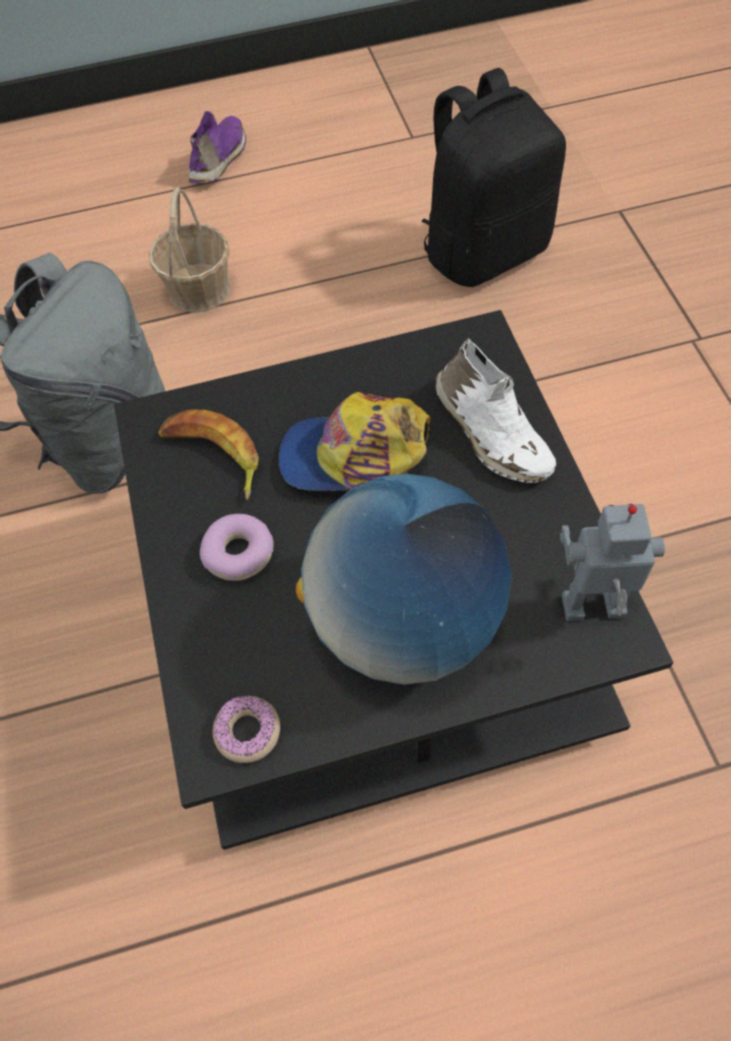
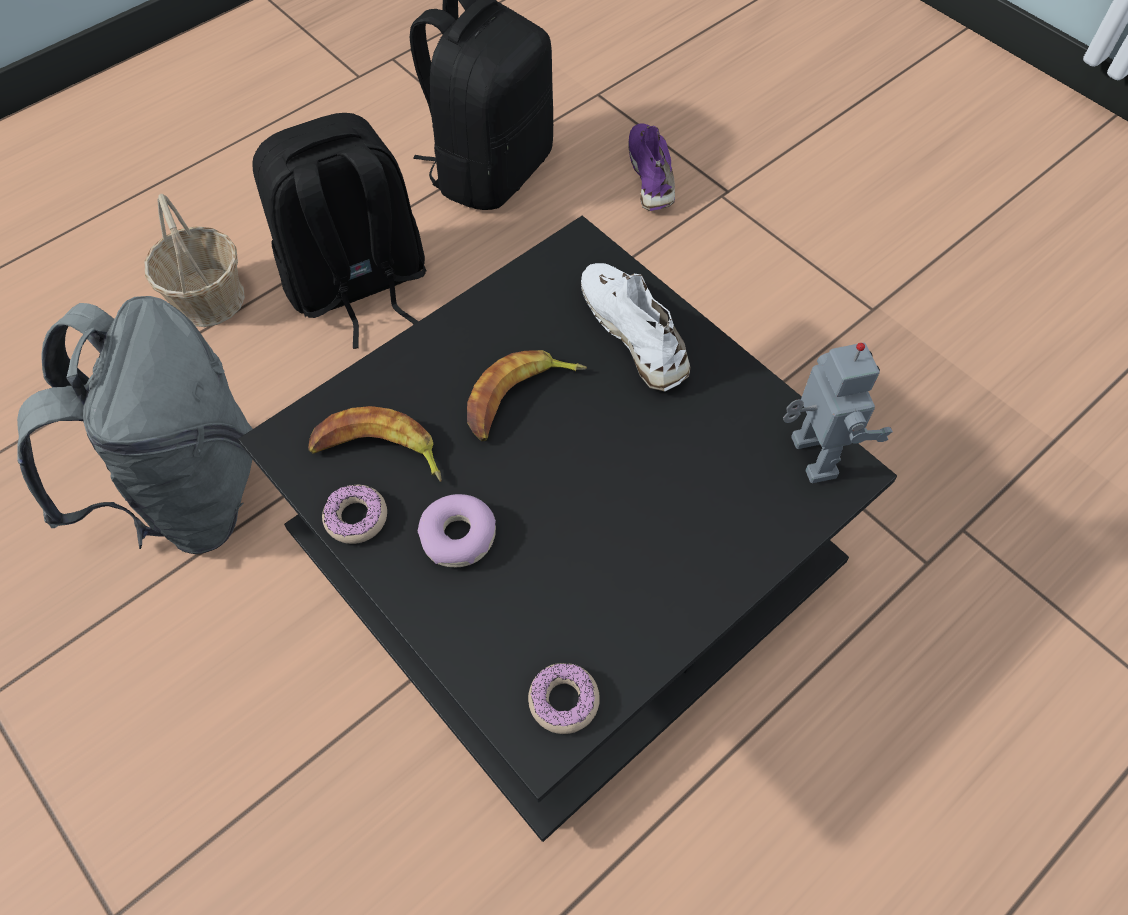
camera: 30 degrees left, 0 degrees up
(167, 504) = (356, 518): none -> donut
(220, 159) = (159, 155): purple shoe -> purple shoe (652, 175)
(320, 317) = (357, 286): none -> black backpack
(354, 455) = (519, 399): cap -> banana
(405, 621) = (653, 535): globe -> none
(490, 432) = (635, 332): white shoe -> white shoe turned 150 degrees counterclockwise
(593, 610) = (810, 457): toy robot -> toy robot turned 105 degrees clockwise

